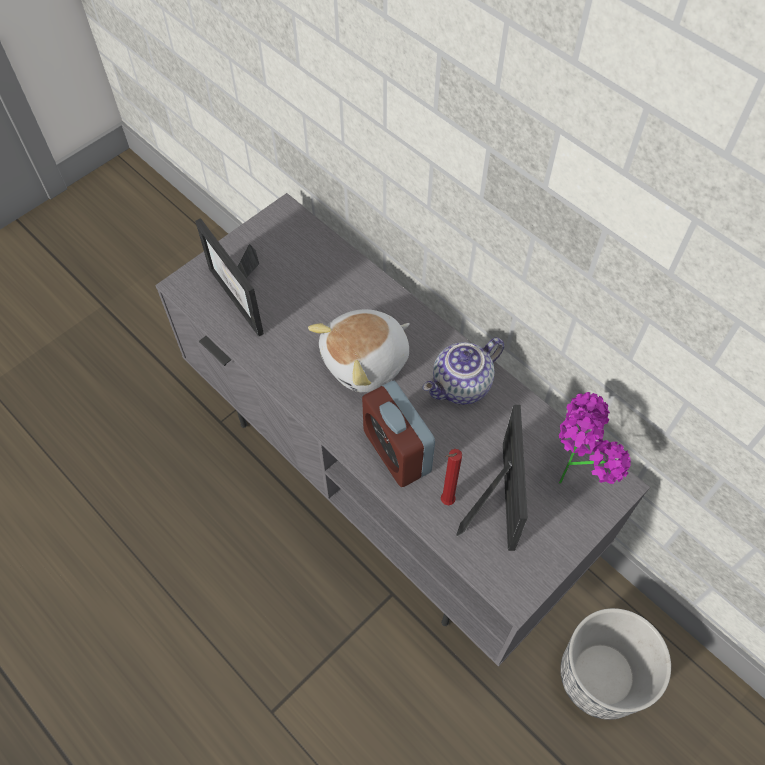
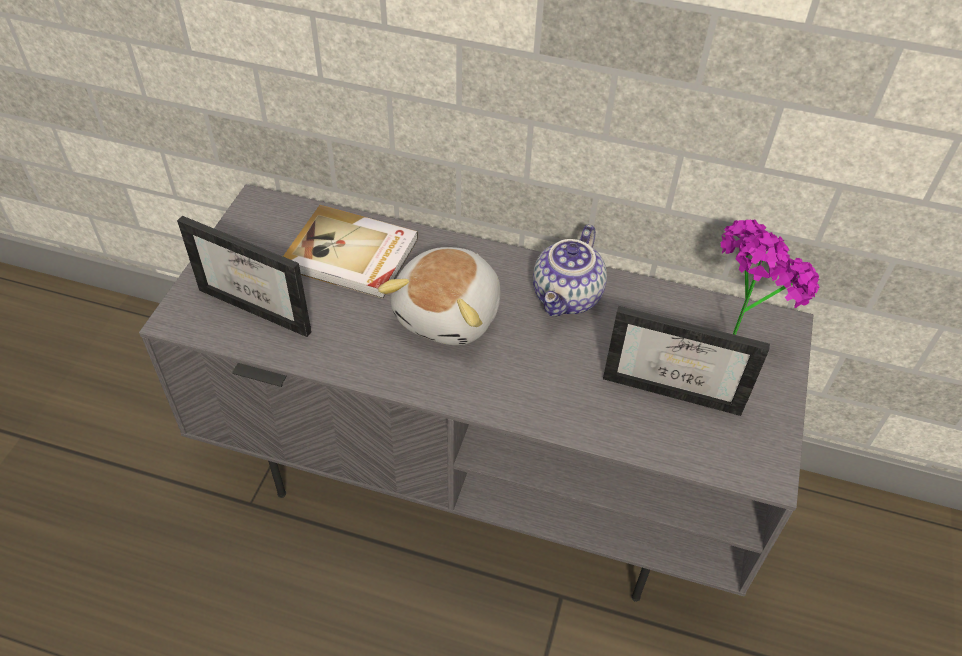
camera: 30 degrees left, 10 degrees down
(325, 284) = (351, 255): none -> book
(397, 451) = (545, 389): alarm clock -> none
(445, 502) = (632, 416): red candle -> none
(496, 493) = (676, 384): picture frame -> picture frame turned 135 degrees clockwise
(601, 677) = (819, 570): planter -> none

